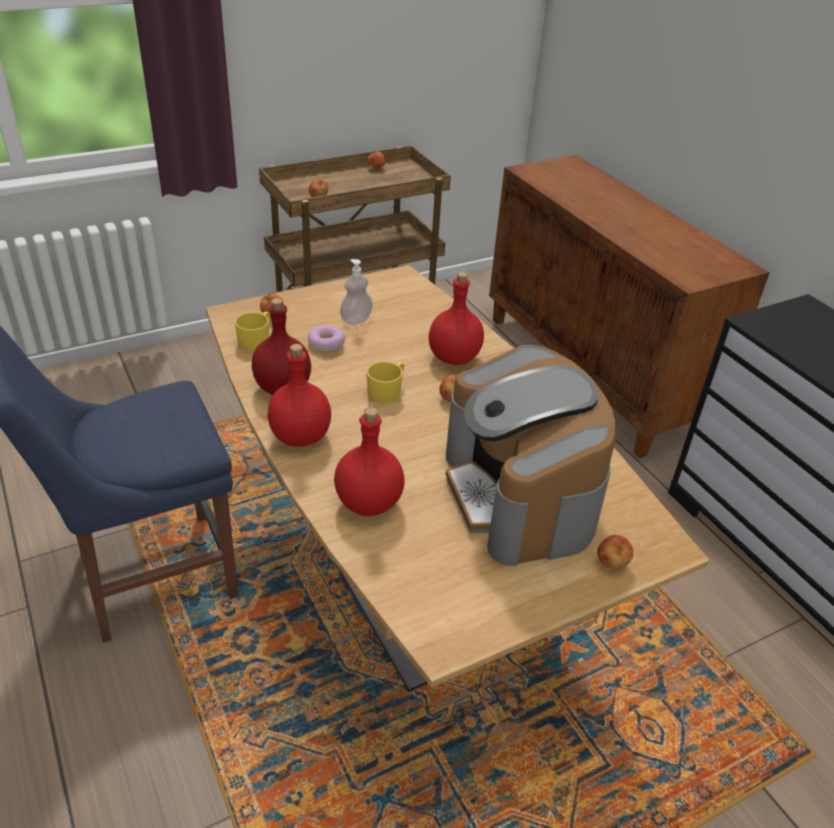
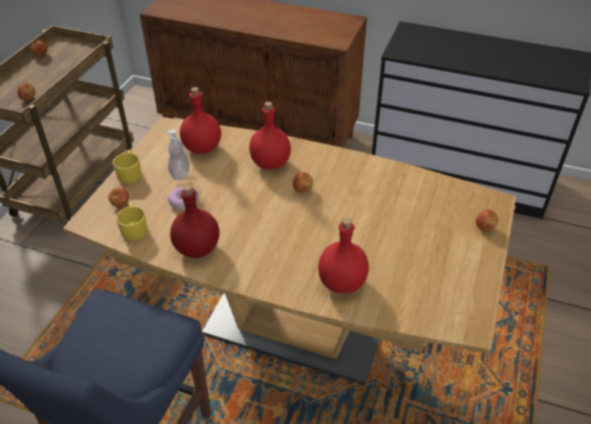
camera: 40 degrees left, 5 degrees up
(300, 436) = (251, 271): red bottle -> red bottle (202, 147)
(387, 391) = (261, 209): yellow mug -> yellow mug (130, 173)
(520, 495) = (405, 222): coffee machine -> none

